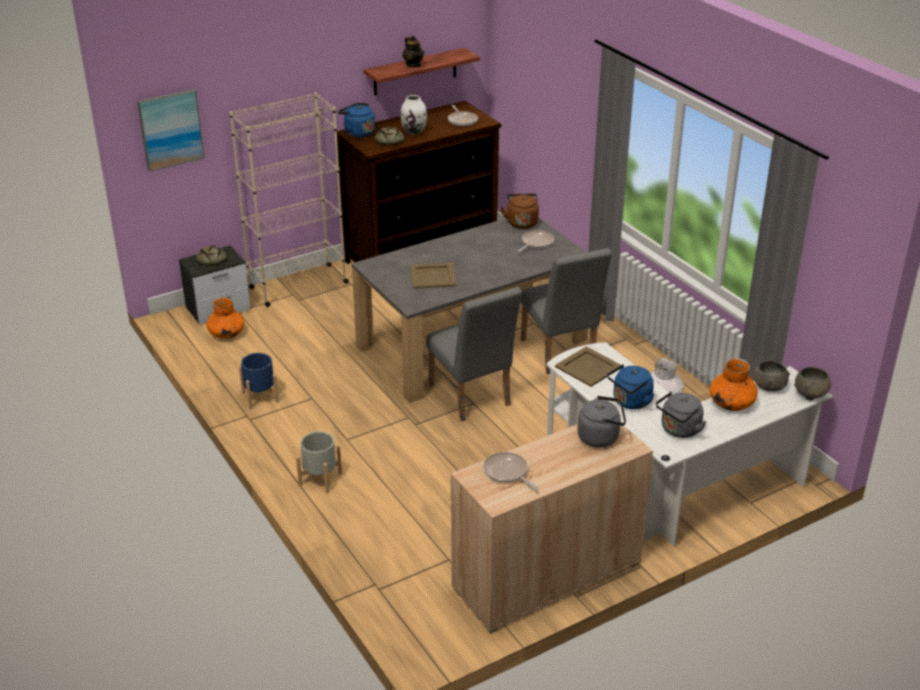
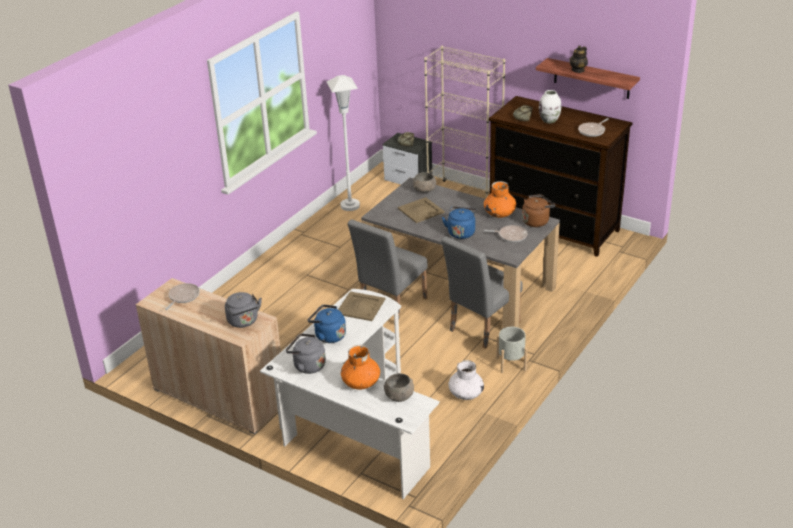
camera: 65 degrees right, 0 degrees up
(170, 129) = (405, 41): picture -> none
(226, 333) = (384, 192): orange vase -> orange vase (499, 213)
(227, 365) = (350, 206): none -> white floor lamp
(260, 397) = (326, 229): blue planter -> none
(320, 479) = (260, 279): grey planter -> grey planter (511, 363)
(358, 133) = (522, 103): blue kettle -> blue kettle (461, 232)
(811, 393) = (404, 419): grey bowl -> grey bowl (424, 190)

